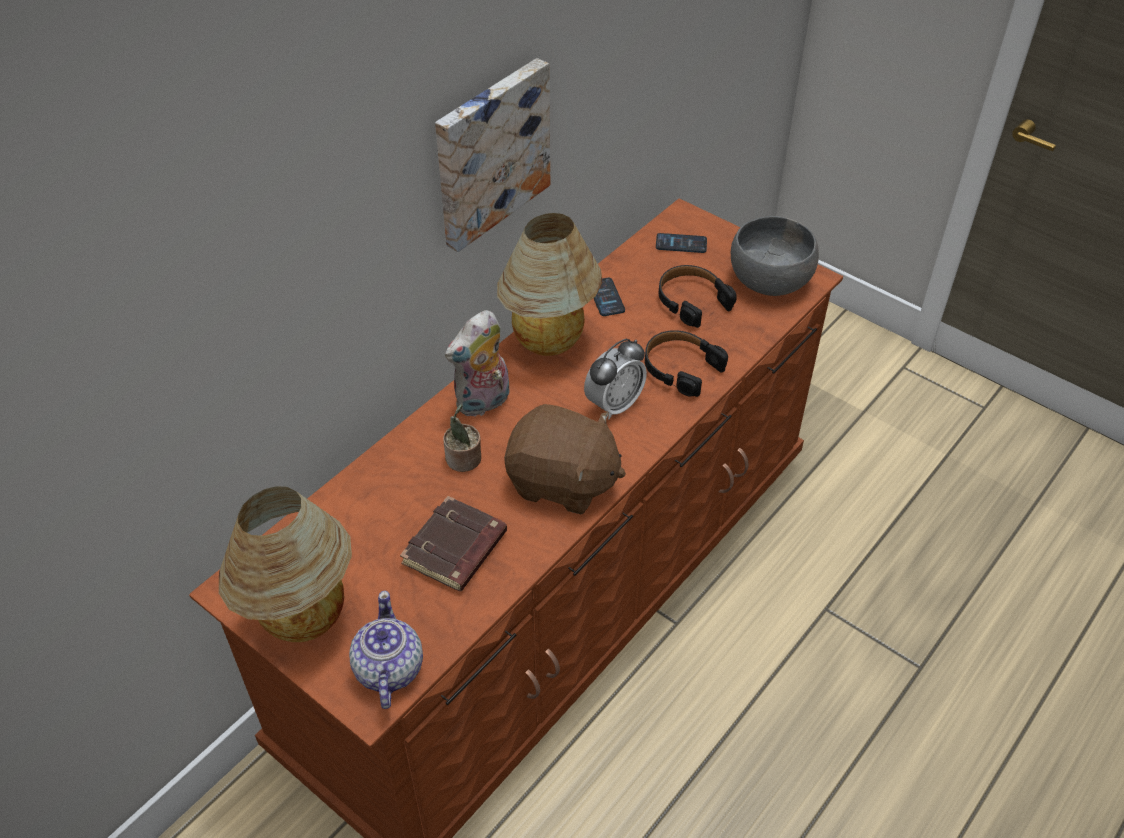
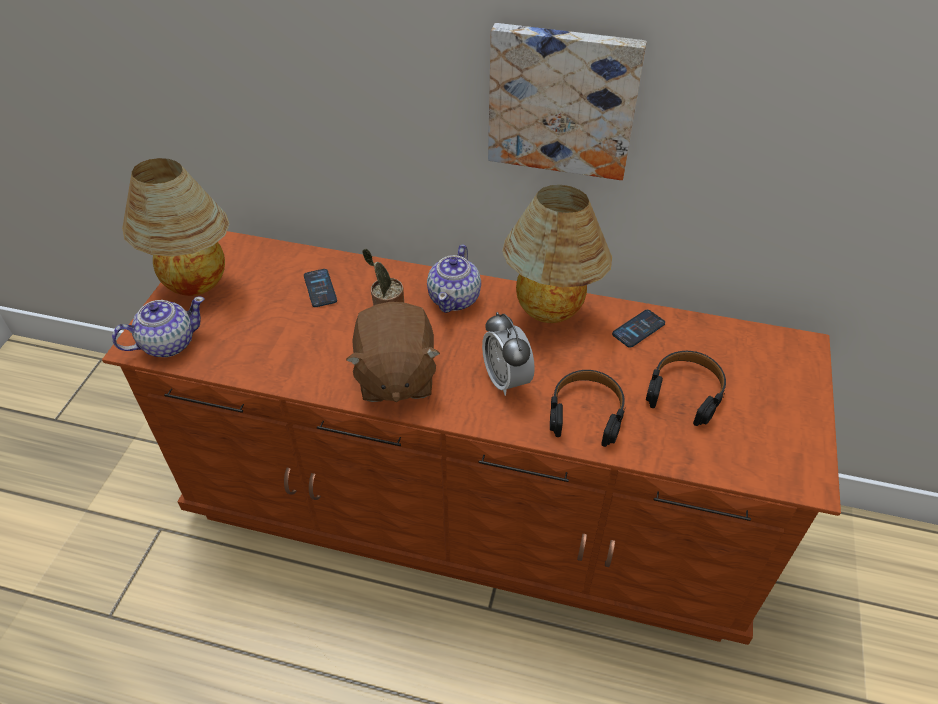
camera: 65 degrees right, 0 degrees up
(455, 550) = (293, 338): brown book -> none
(483, 403) = (455, 298): plush toy -> teapot
(614, 404) = (506, 380): alarm clock -> alarm clock turned 45 degrees clockwise
(681, 244) = (760, 357): phone -> phone (320, 288)
(770, 280) = (771, 446): grey bowl -> none

